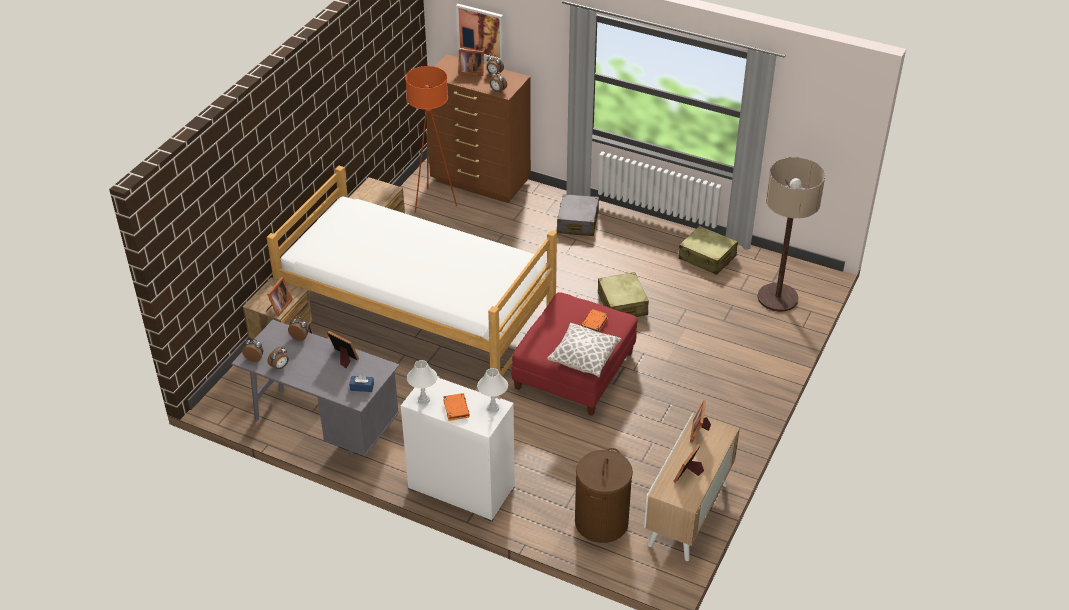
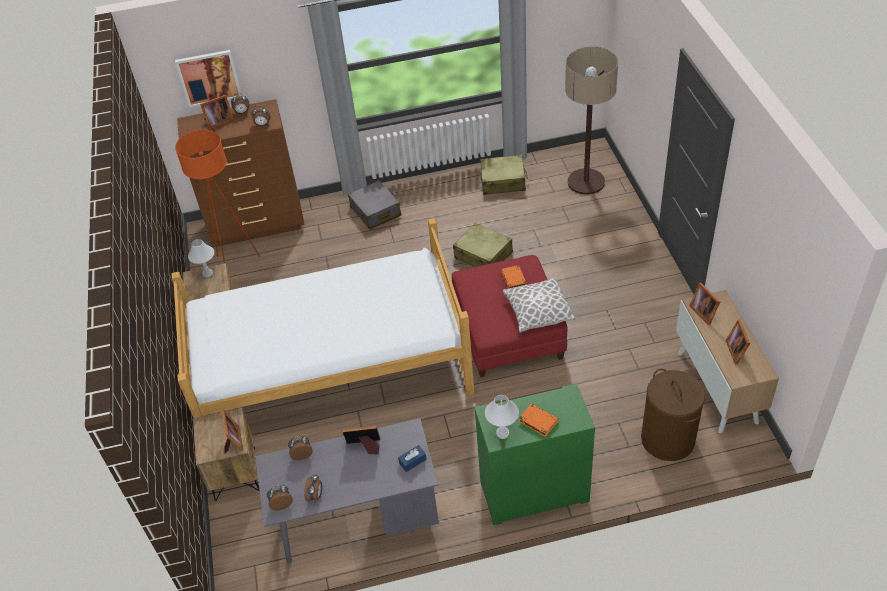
camera: 35 degrees left, 5 degrees up
(460, 488) = (533, 492): white cabinet -> green cabinet
(493, 408) = (566, 399): white table lamp -> white table lamp (207, 274)

